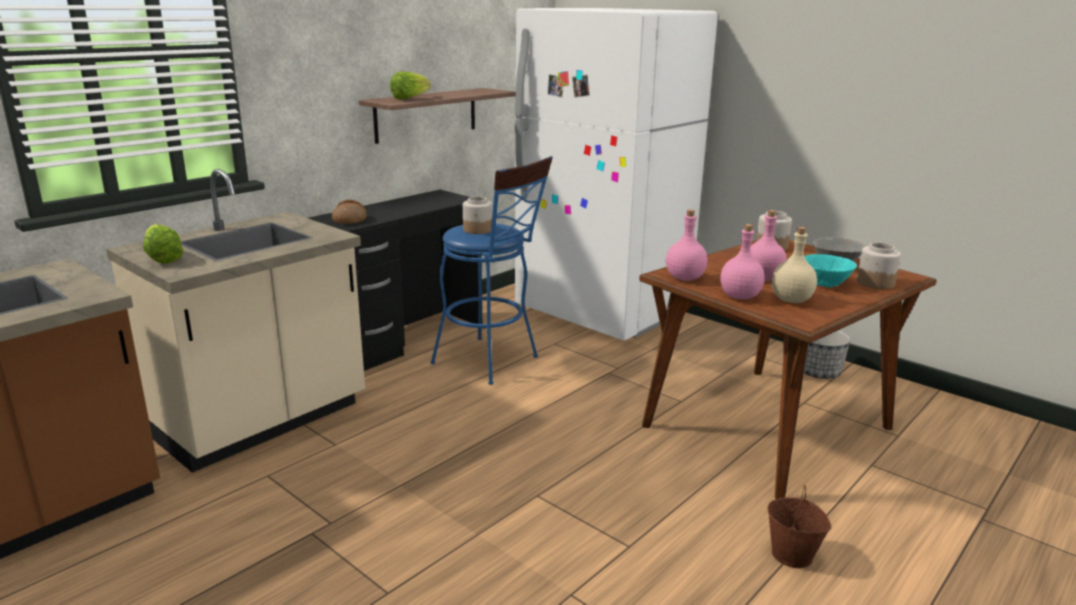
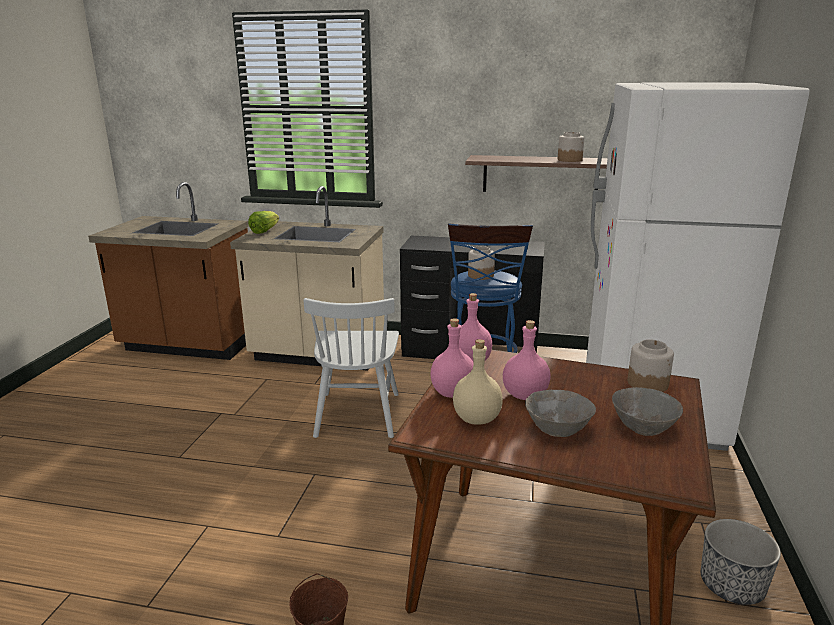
camera: 60 degrees right, 0 degrees up
(349, 219) = (425, 243): bread -> none
(409, 98) = (504, 158): lettuce -> none
(446, 437) = (357, 414): none -> white chair
(824, 284) = (556, 430): turquoise bowl -> grey bowl
(875, 283) = (611, 461): jar -> jar (569, 160)

